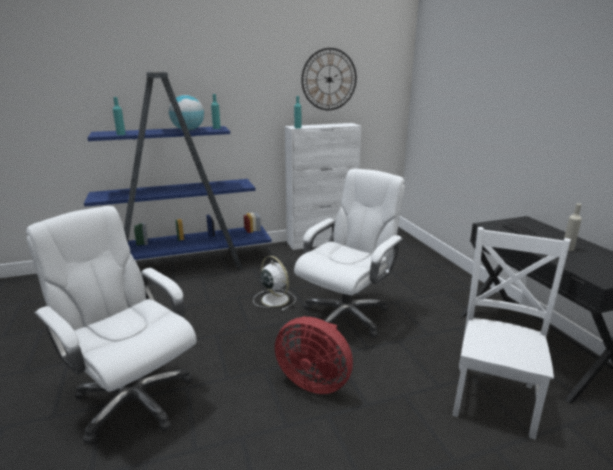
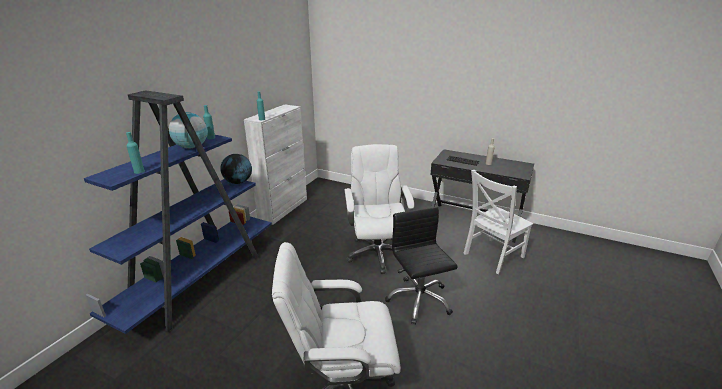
camera: 45 degrees left, 5 degrees up
(244, 184) = (238, 182): none -> globe
(274, 299) = (319, 267): white fan -> none
(314, 381) = (418, 300): red fan -> black office chair
(329, 79) = (266, 71): wall clock -> none
(494, 396) = (492, 256): white chair -> white chair turned 105 degrees counterclockwise

